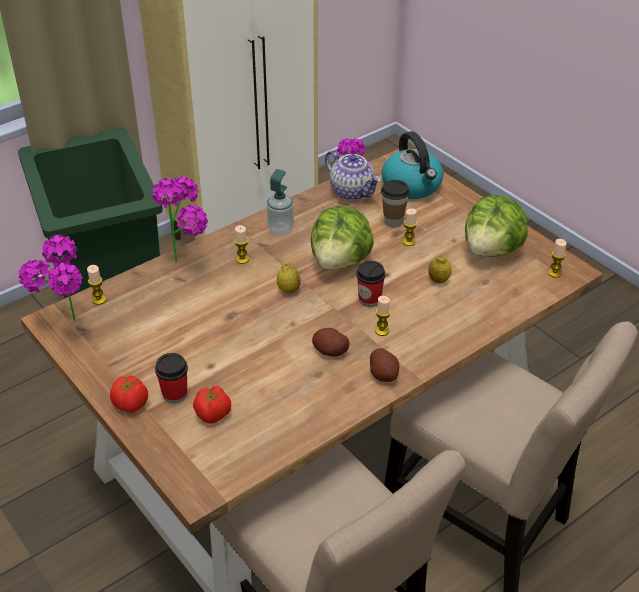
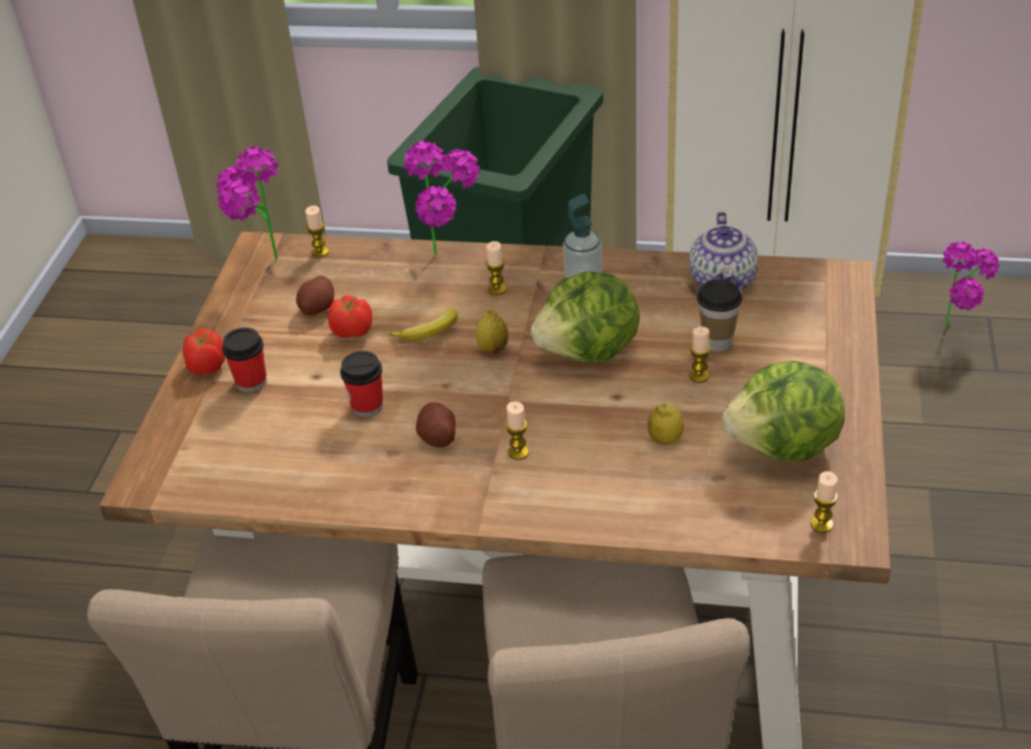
camera: 50 degrees right, 0 degrees up
(213, 414) = (252, 423): tomato -> tomato (353, 331)
(240, 303) = (429, 333): none -> banana
(369, 299) = (557, 411): cup -> cup (367, 406)
(383, 374) = (451, 497): potato -> potato (318, 308)
(412, 186) = (806, 314): kettle -> none

